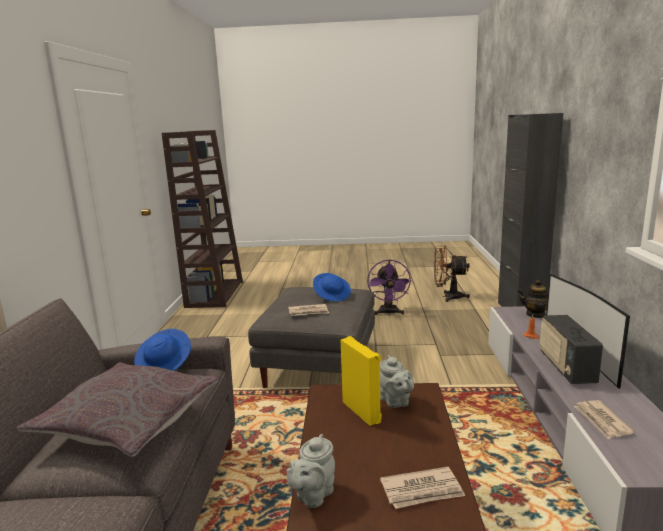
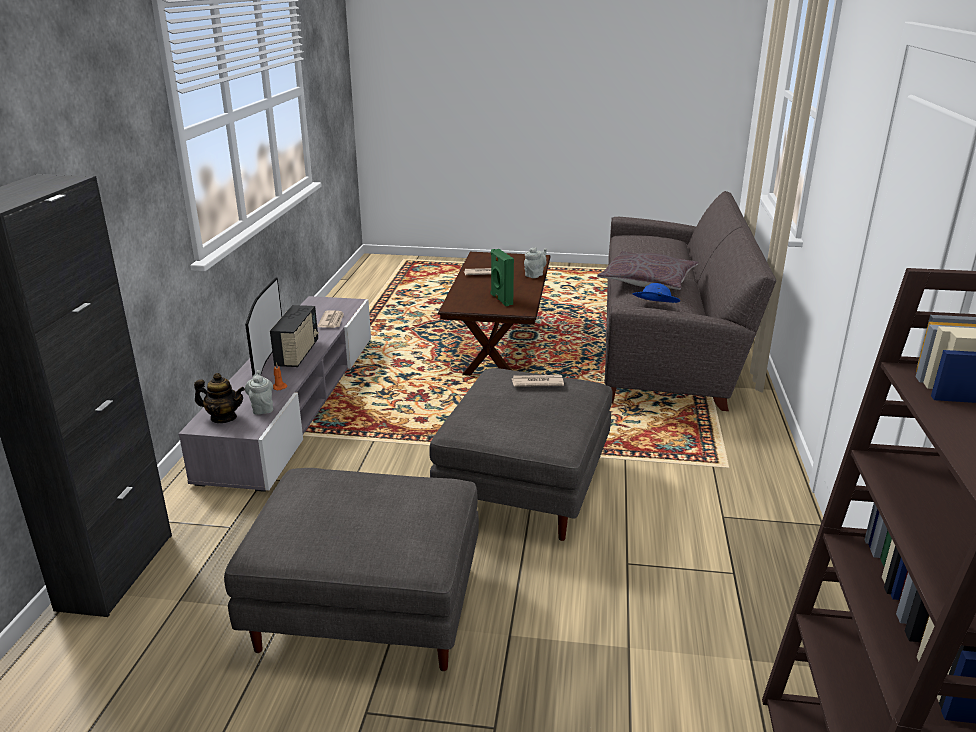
camera: 175 degrees left, 10 degrees up
(332, 296) = (501, 409): blue hat -> none
(362, 411) = (500, 300): yellow speaker -> green speaker
(388, 313) = (364, 608): purple fan -> grey ottoman
(395, 402) = (476, 303): grey teapot -> grey teapot (262, 408)
(448, 297) = (183, 665): brown fan -> none

